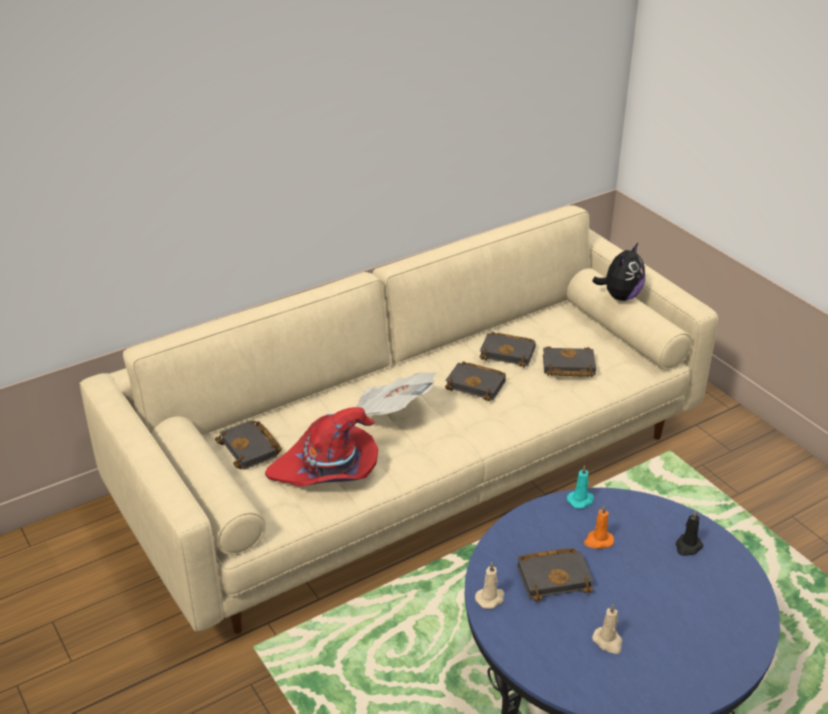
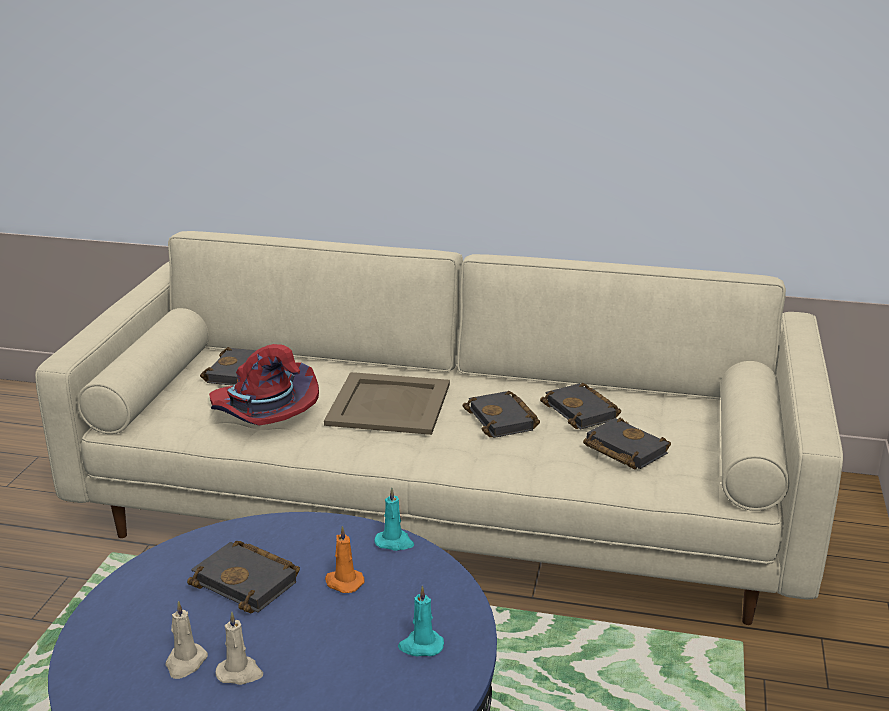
camera: 45 degrees right, 10 degrees down
(392, 413) = (388, 403): newspaper -> beige tray
(490, 598) = (167, 561): beige candle -> beige candle (240, 673)
(620, 296) = (749, 397): plush toy -> none
(688, 546) = (420, 646): black candle -> turquoise candle

